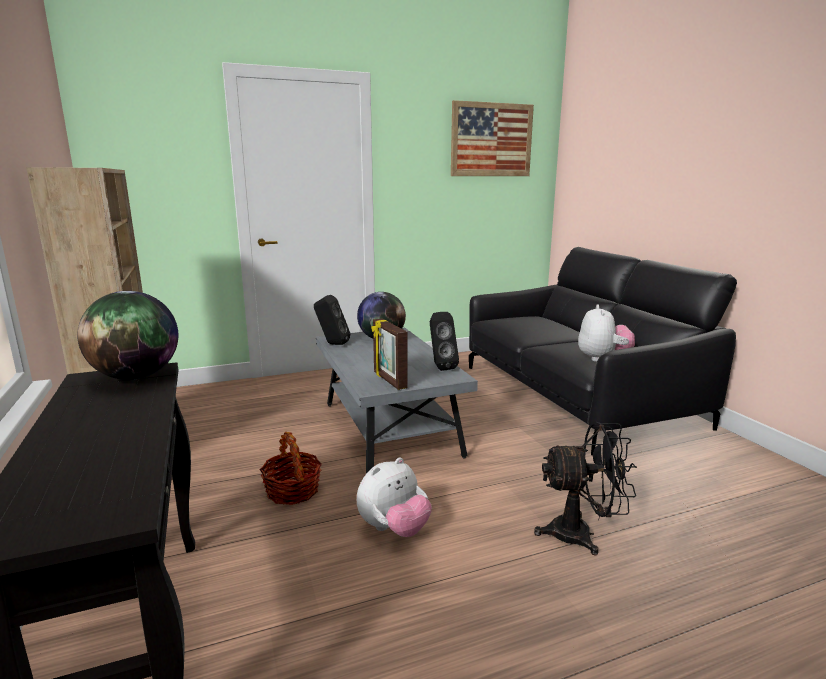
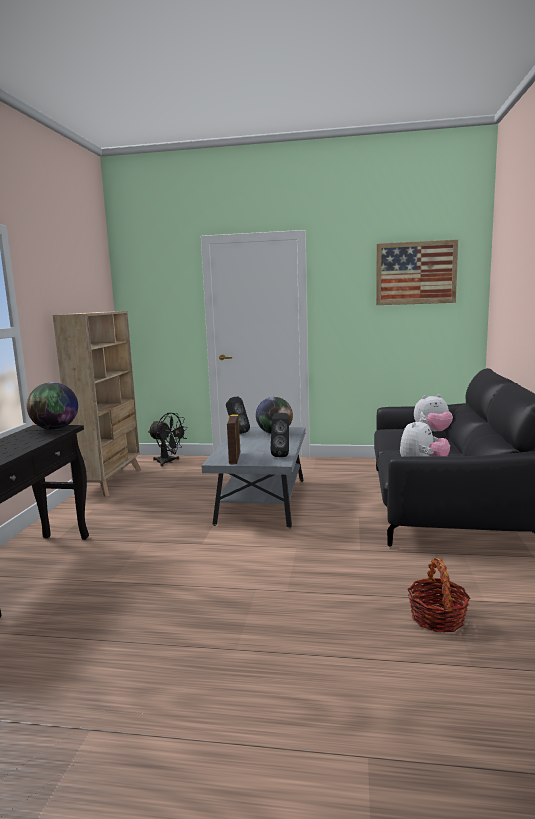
camera: 30 degrees right, 5 degrees down
(293, 491) = (163, 523): basket -> basket (437, 618)
(394, 529) = (193, 555): plush toy -> plush toy (433, 432)
(581, 534) = (306, 588): black fan -> black fan (168, 462)

